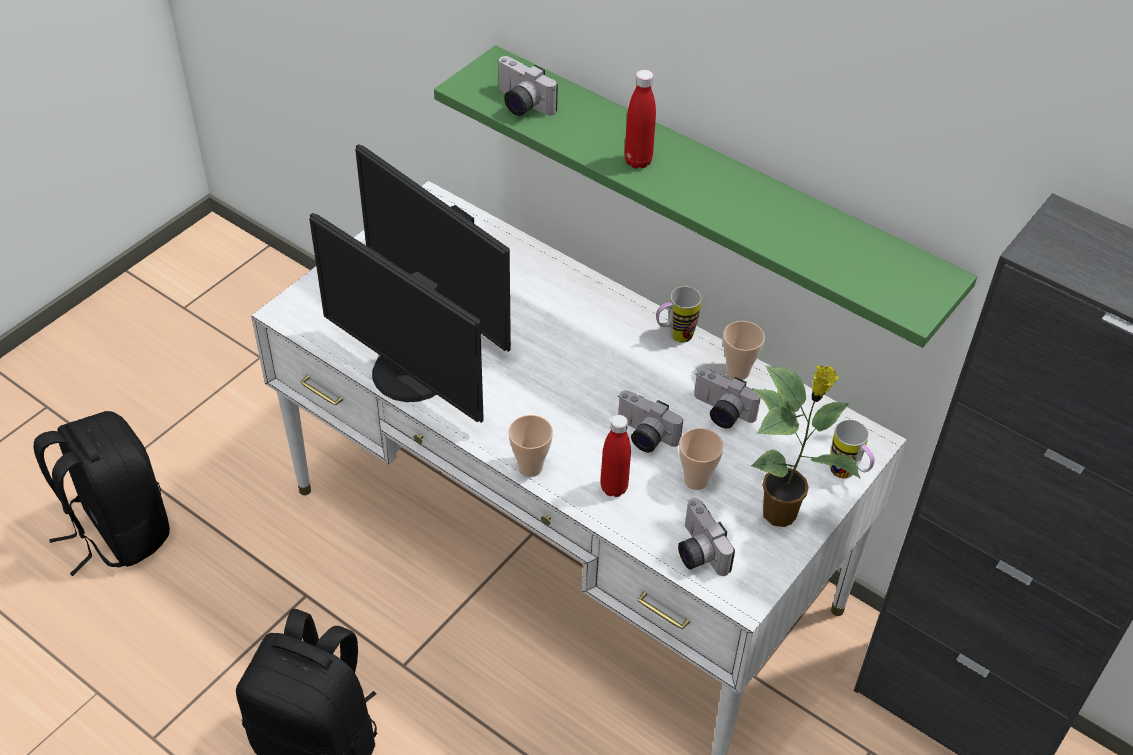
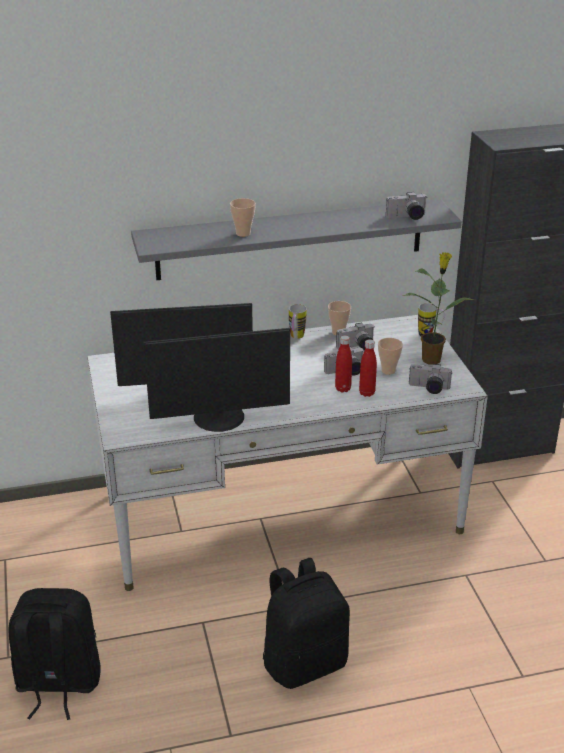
camera: 50 degrees left, 15 degrees down
(520, 104) = (187, 240): camera -> camera (407, 217)
(530, 467) = (326, 409): cup -> cup (243, 233)
(638, 161) = (271, 231): red bottle -> red bottle (343, 389)
(712, 189) = (290, 239): green shelf -> grey shelf

